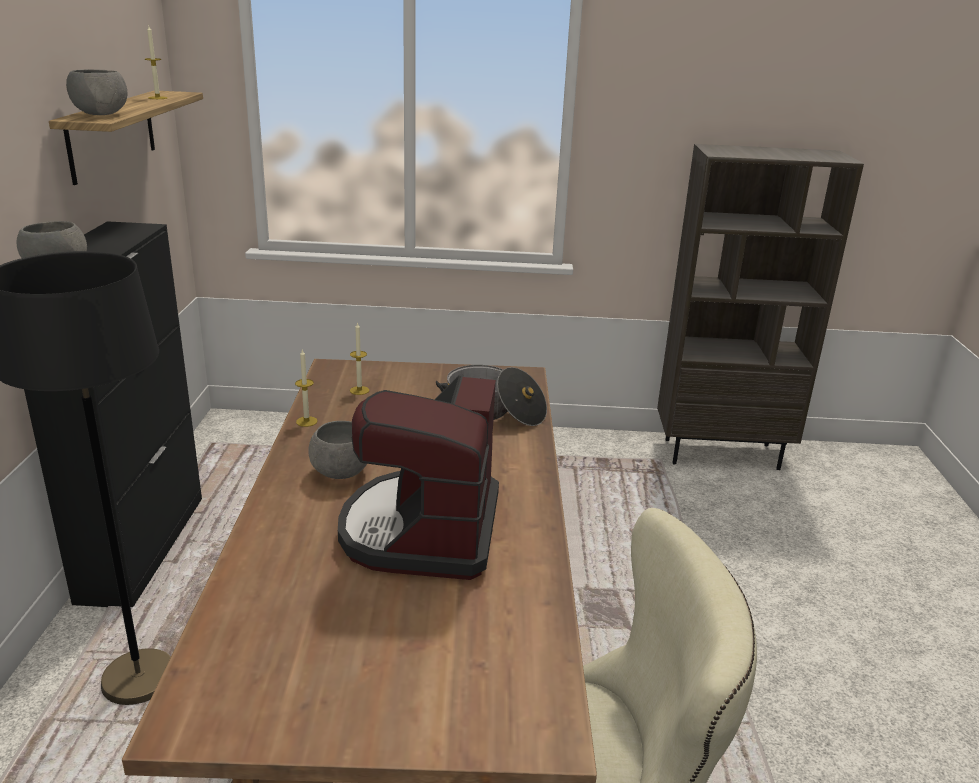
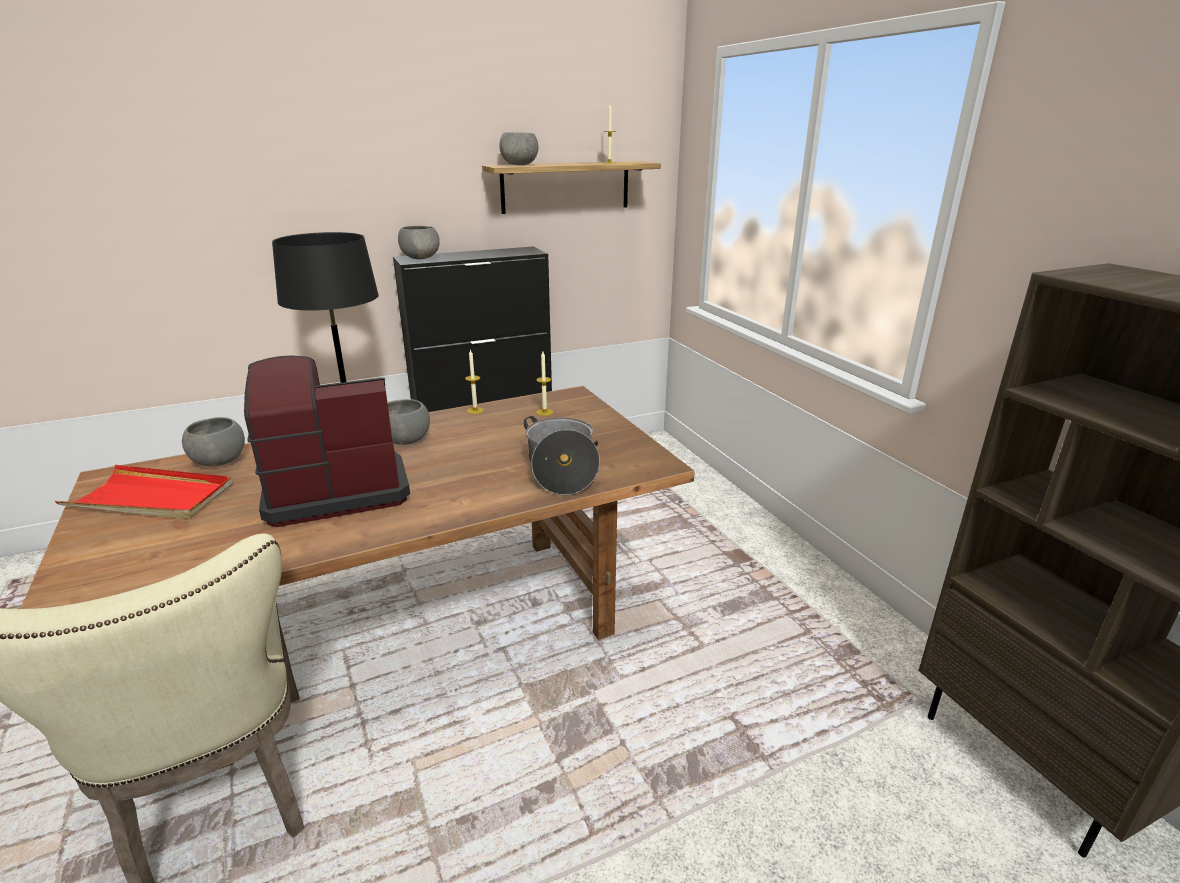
camera: 65 degrees right, 0 degrees up
(250, 609) = (220, 462): none -> grey bowl
(312, 671) = (152, 498): none -> red tray

